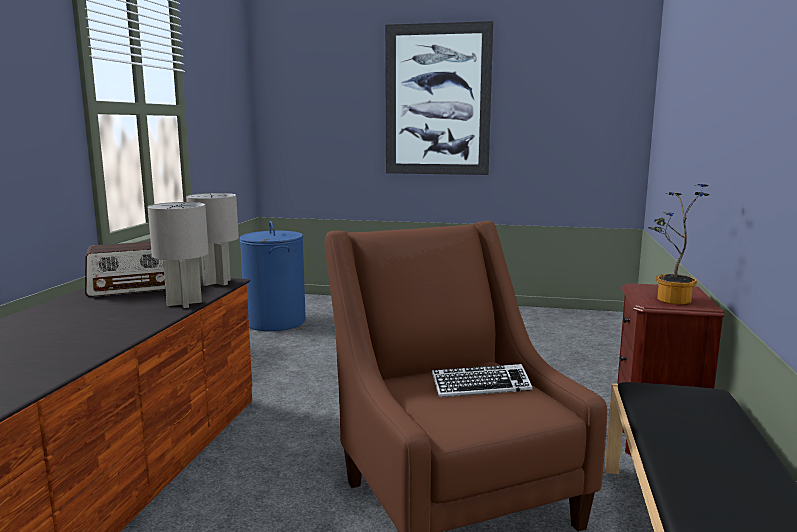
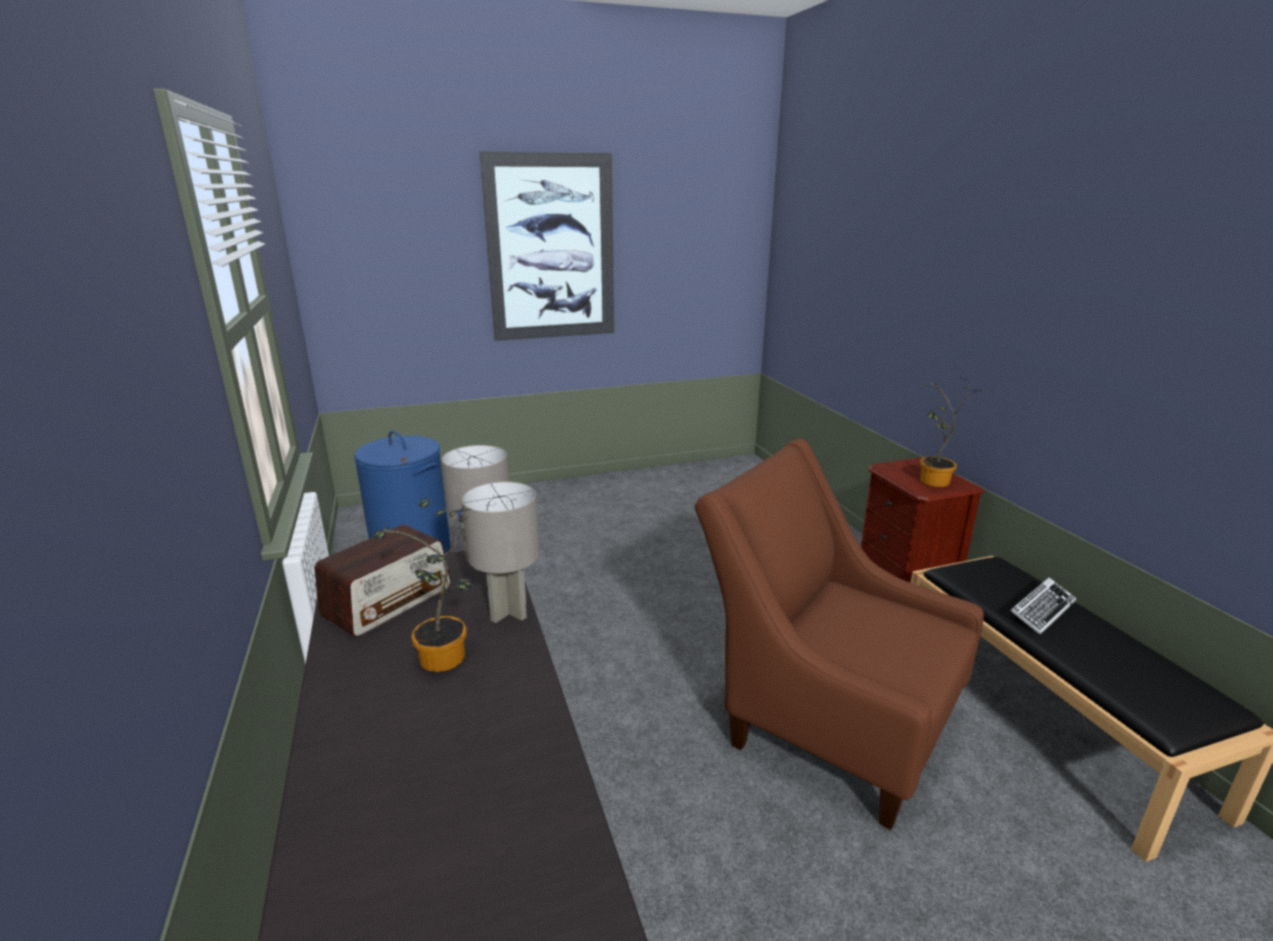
camera: 30 degrees left, 10 degrees up
(109, 314) = (445, 661): none -> potted plant
(481, 387) = (867, 619): keyboard -> keyboard (1041, 610)

